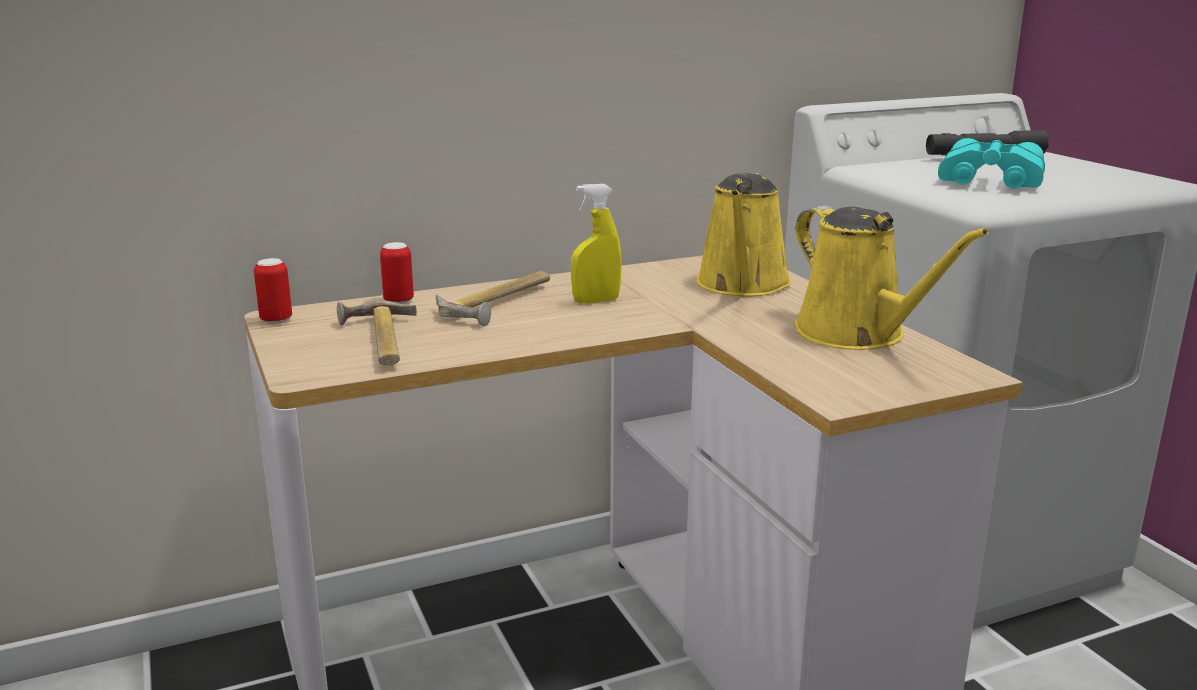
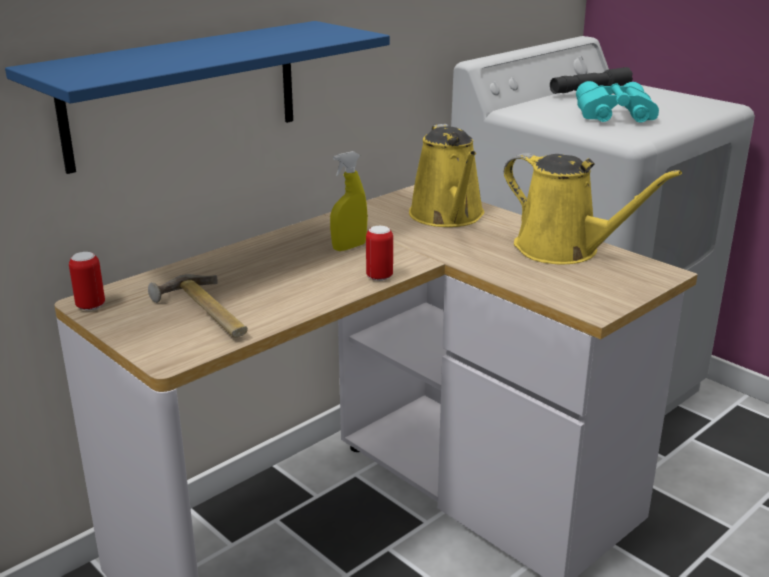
camera: 20 degrees left, 5 degrees up
(398, 301) = (184, 270): can -> can (379, 277)
(424, 103) = (183, 94): none -> blue shelf
(501, 304) = (275, 261): hammer -> none

